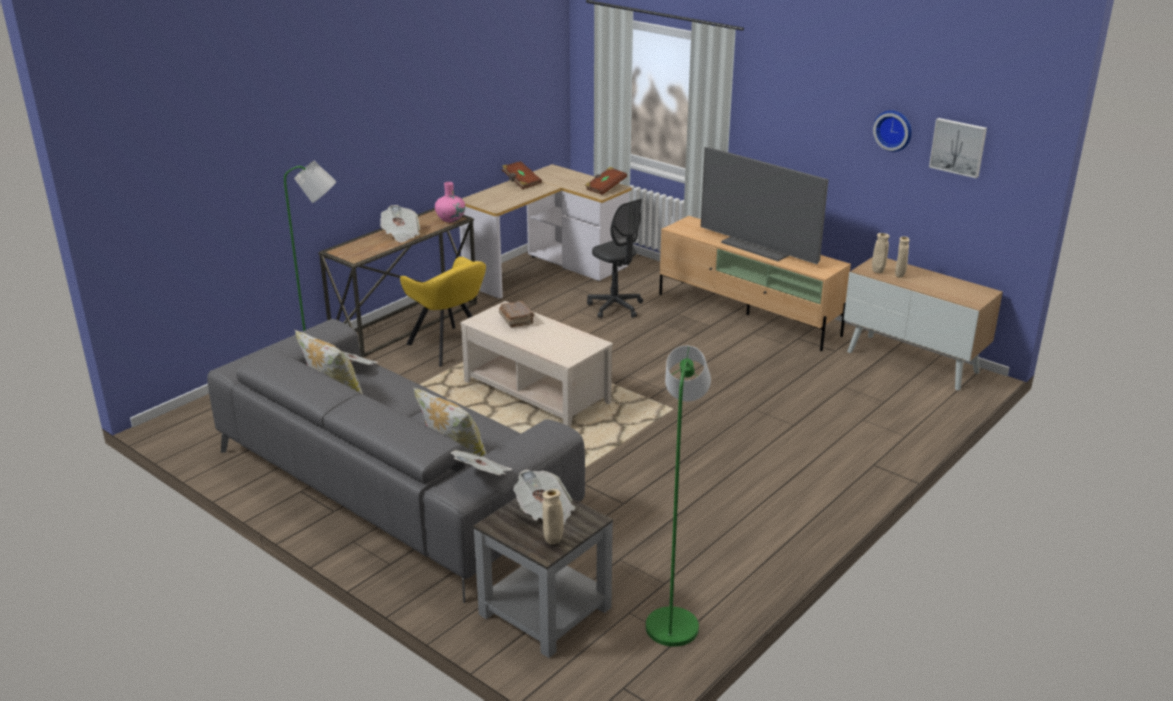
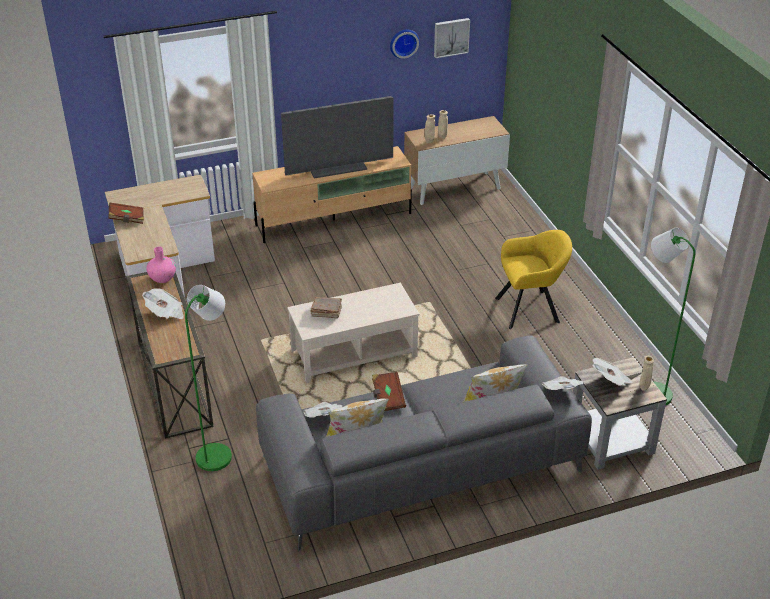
camera: 60 degrees left, 10 degrees up
(450, 347) = (243, 373): yellow armchair -> yellow armchair (530, 309)
(605, 188) = (190, 186): brown book -> brown book (387, 398)
(615, 307) = (263, 270): grey office chair -> none

